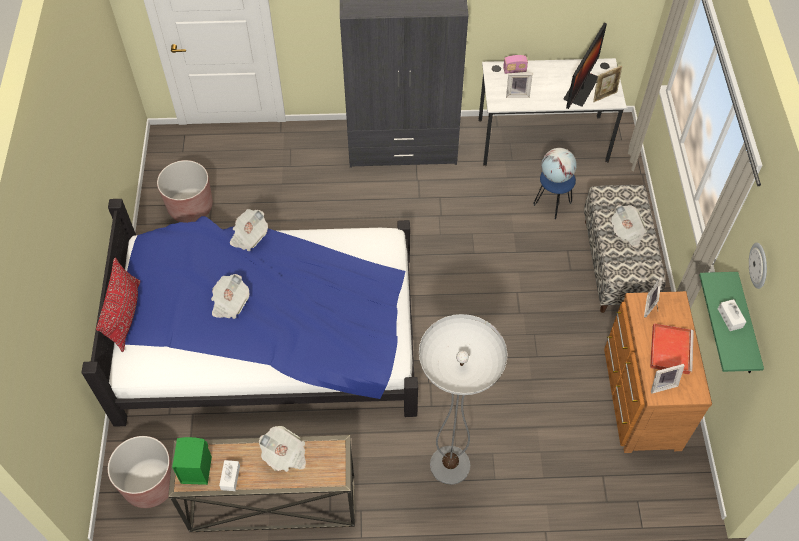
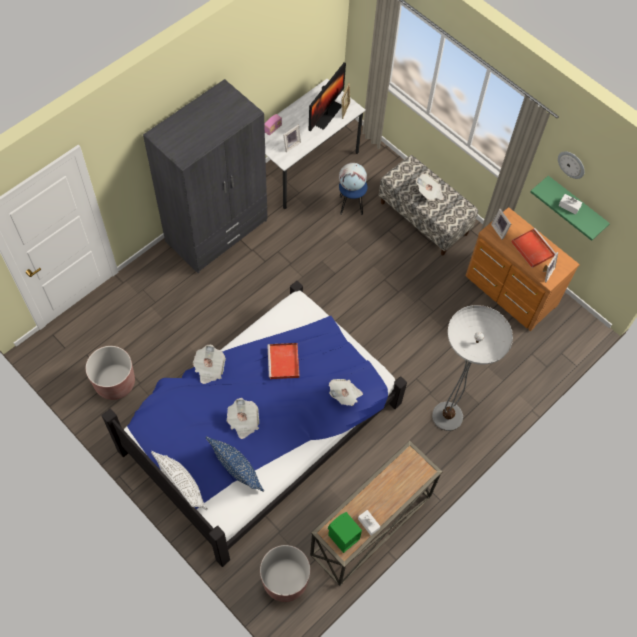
camera: 45 degrees left, 5 degrees up
(125, 315) = (182, 485): red pillow -> white pillow
(181, 338) = (236, 469): none -> blue pillow
(285, 455) = (386, 483): newspaper -> newspaper (345, 395)
(318, 279) = (284, 362): none -> red tray
(581, 88) = (326, 114): monitor -> monitor turned 45 degrees clockwise

